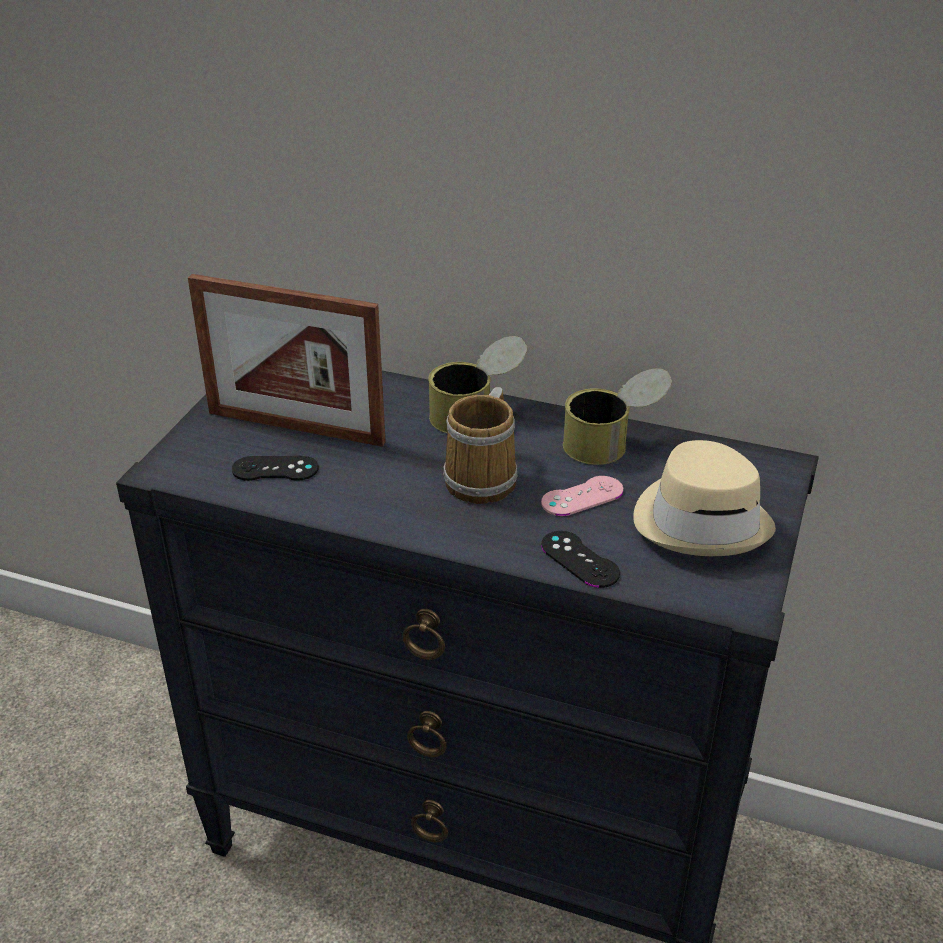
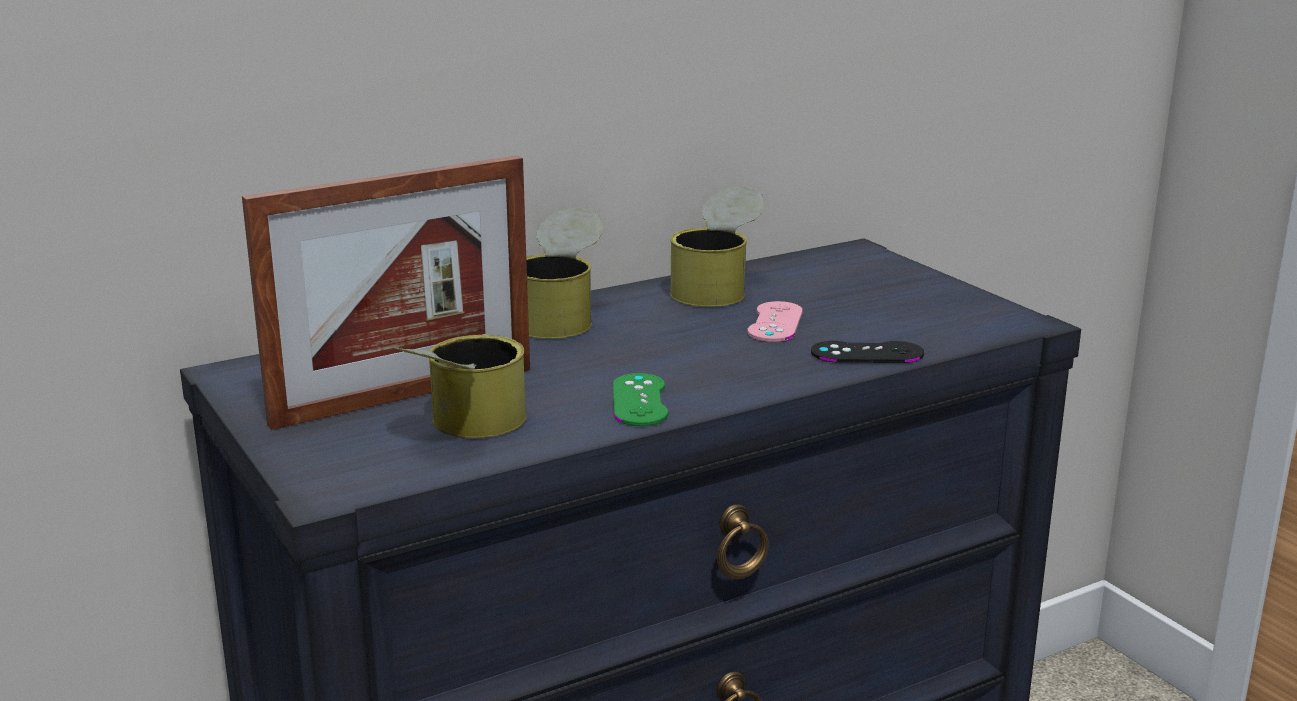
camera: 50 degrees left, 15 degrees down
(275, 469) = (462, 429): black game controller -> can
(386, 507) = (639, 400): none -> green game controller
(484, 478) = (674, 347): mug -> none
(702, 521) = (886, 297): beige hat -> none

